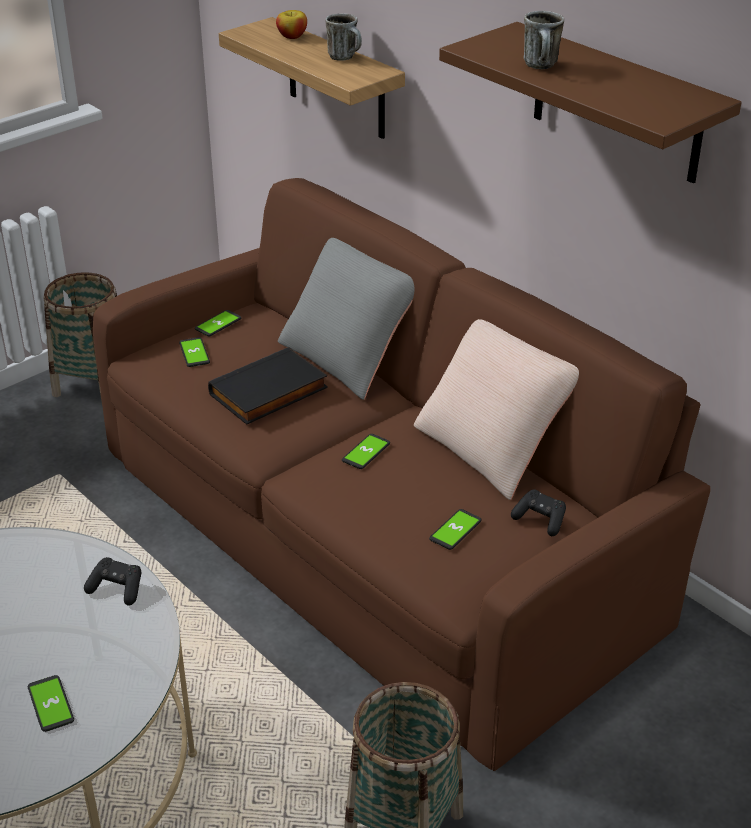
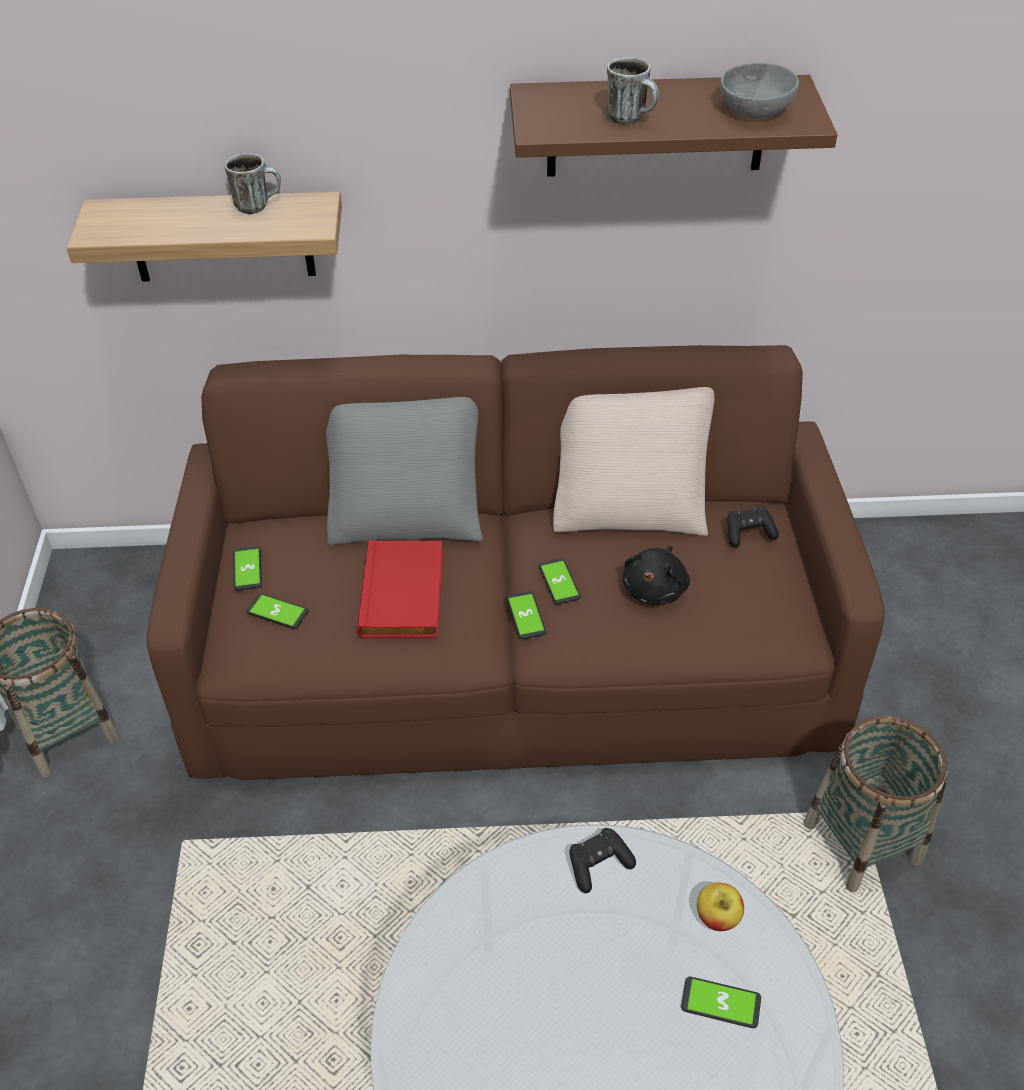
camera: 50 degrees left, 10 degrees up
(269, 392) = (405, 595): black book -> red book
(292, 36) = (156, 210): apple -> apple (717, 917)
(416, 499) = (655, 588): none -> black plush toy
(455, 530) = (717, 589): phone -> phone (526, 616)
(637, 99) = (754, 111): none -> grey bowl

